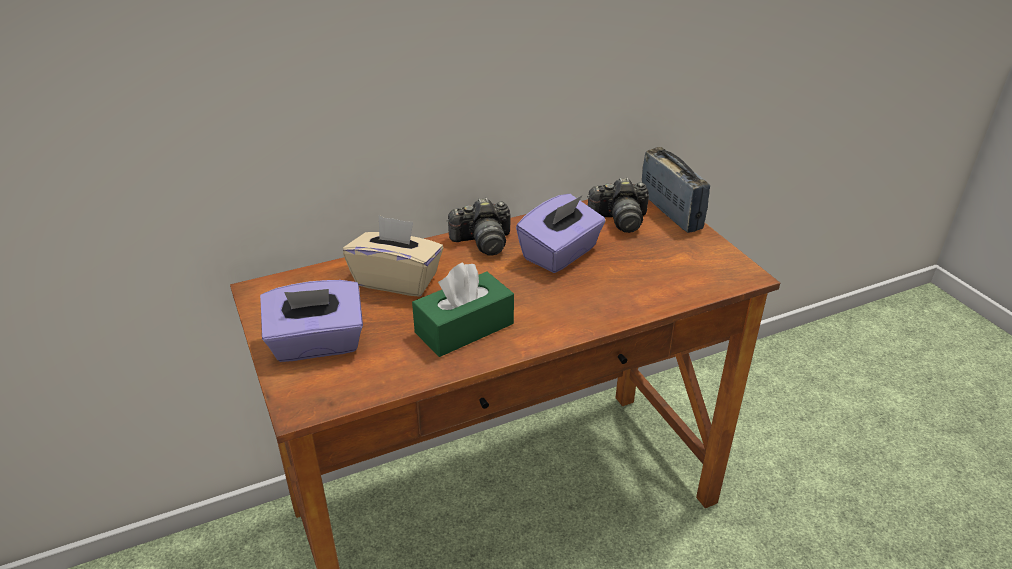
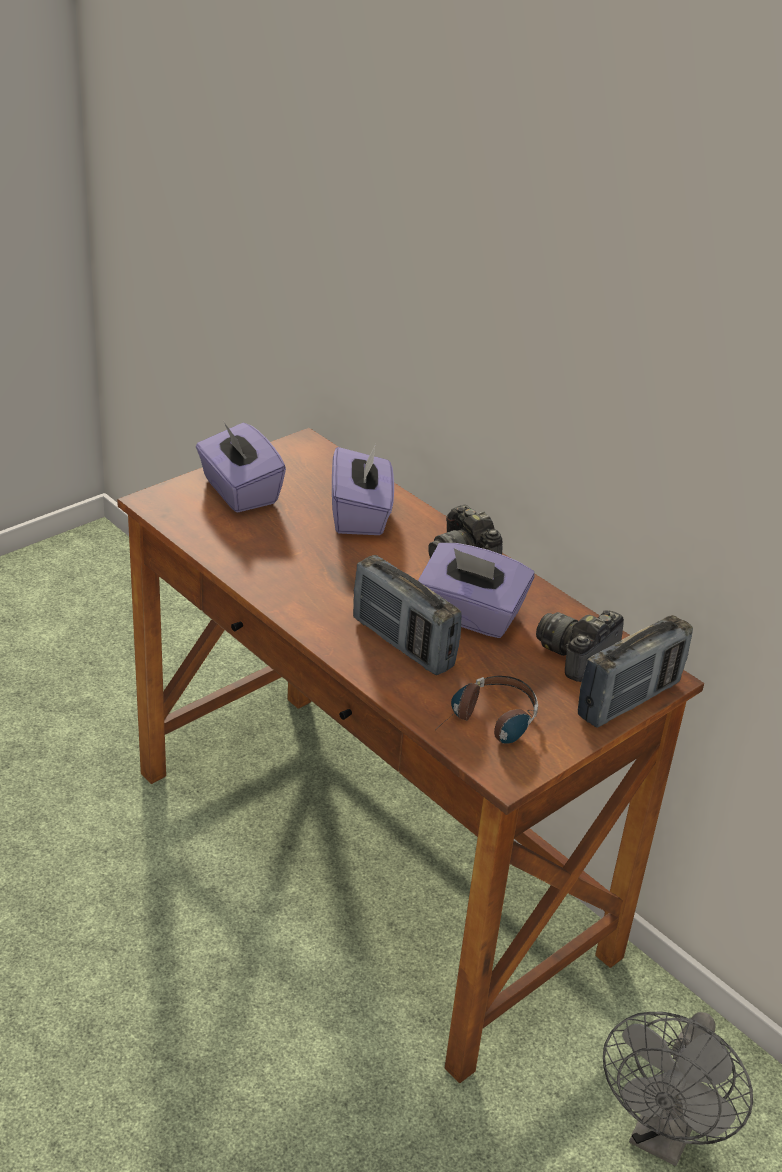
camera: 70 degrees right, 0 degrees up
(397, 280) = (360, 515): beige tissue box -> purple tissue box
(464, 328) = (298, 569): green tissue box -> none
(588, 292) = (402, 643): none -> radio
(619, 220) = (578, 656): camera -> camera turned 60 degrees clockwise
(693, 272) = (488, 725): none -> headphones
(759, 418) = (662, 1136): none -> grey fan

